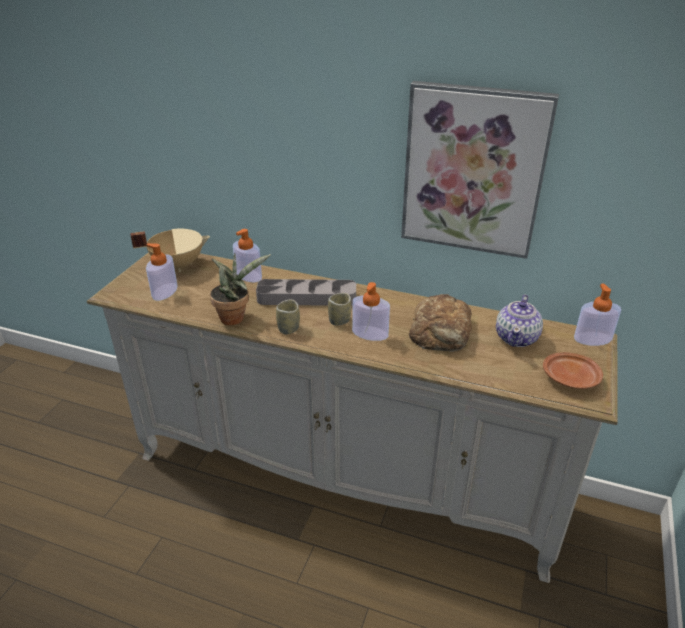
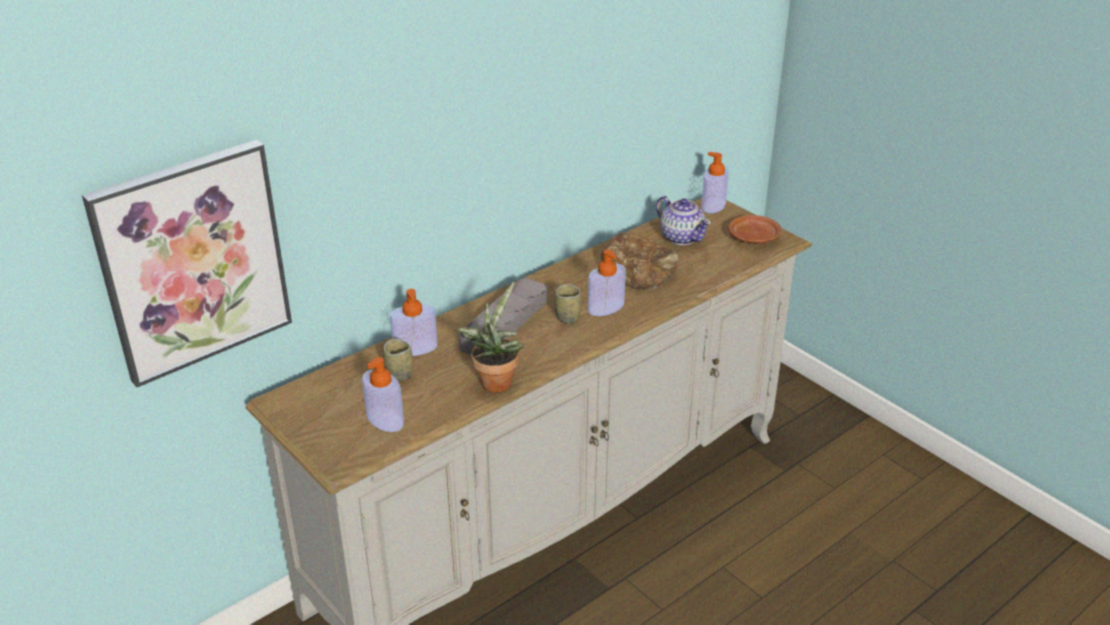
camera: 60 degrees left, 0 degrees up
(178, 265) = (328, 394): beige cooking pot -> none
(288, 328) = (551, 352): cup -> cup (399, 373)
(473, 171) = (589, 103): picture -> picture (193, 261)

